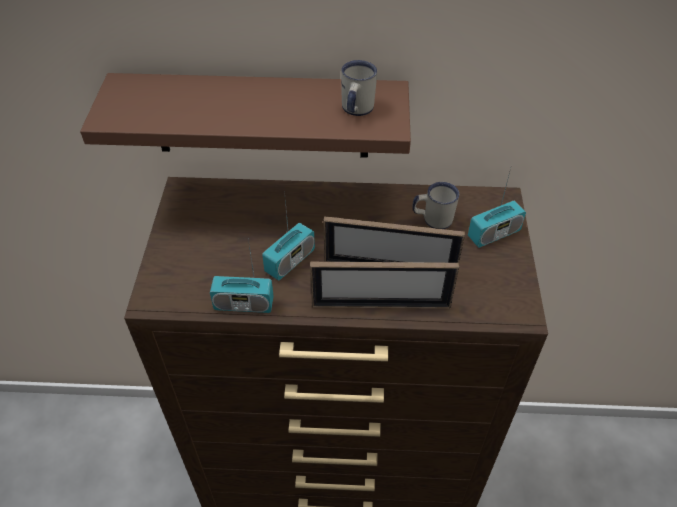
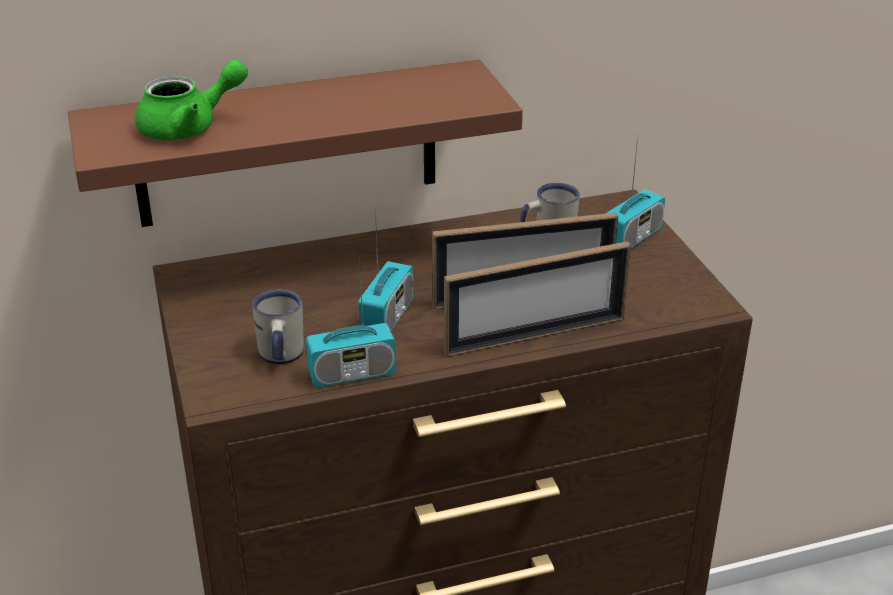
camera: 20 degrees left, 15 degrees down
(172, 106) = (190, 127): none -> green teapot
(355, 110) = (436, 94): white mug -> white mug (280, 357)

